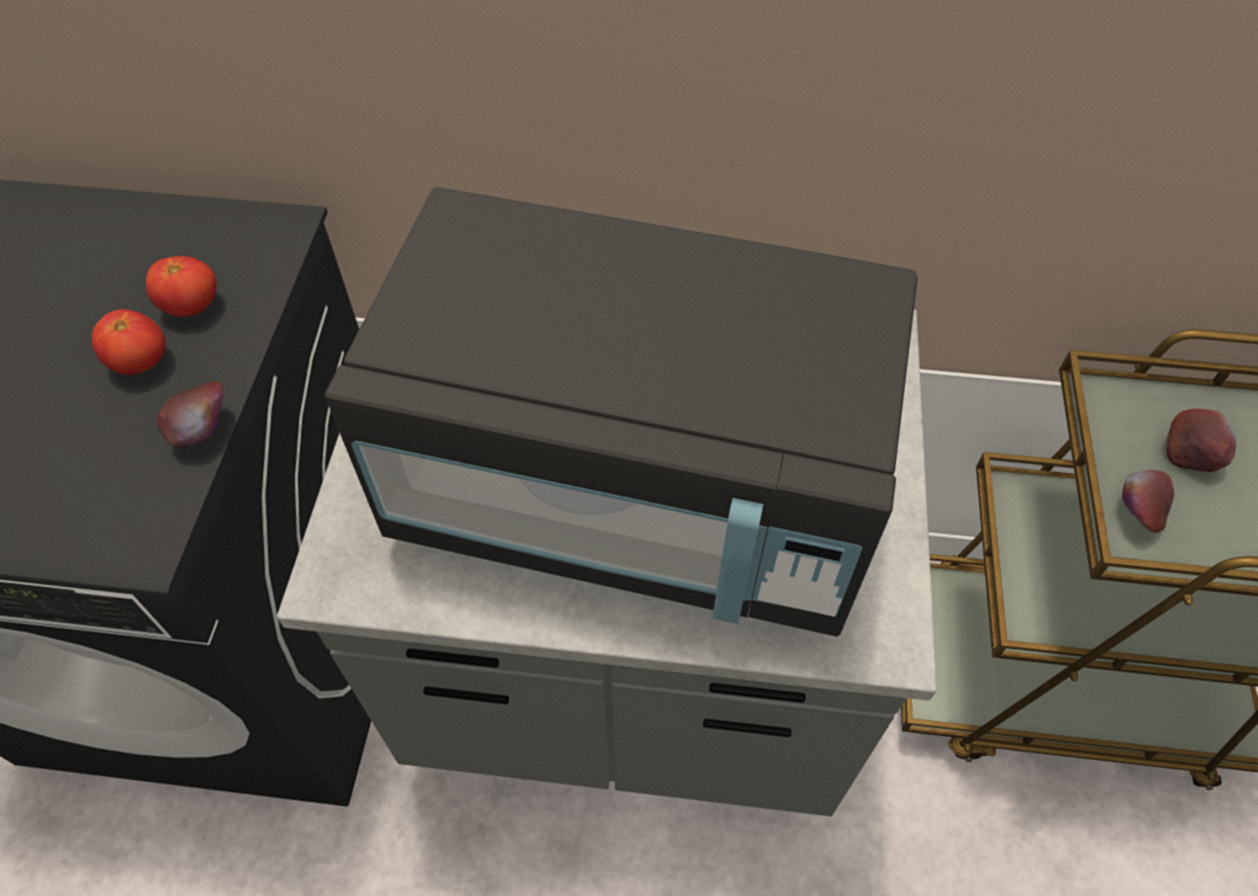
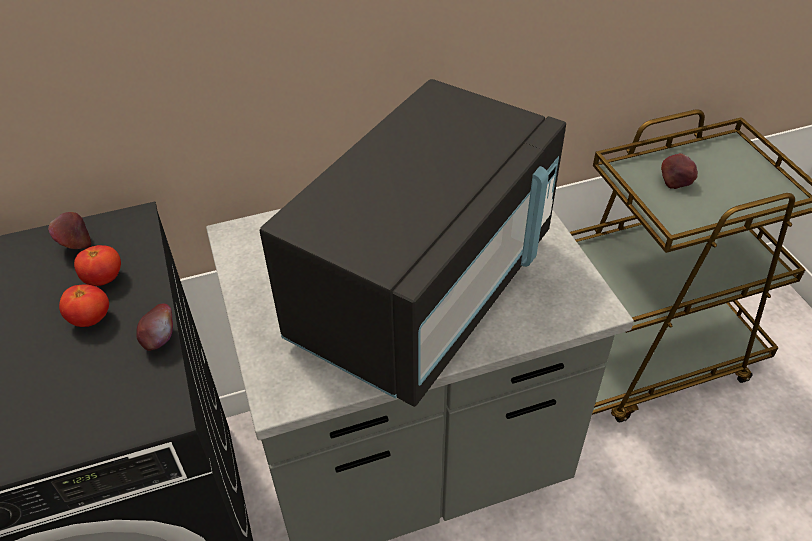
camera: 25 degrees left, 10 degrees down
(635, 494) = (425, 290): black microwave -> black microwave turned 45 degrees counterclockwise
(1136, 515) = (668, 216): apple -> apple (75, 245)

